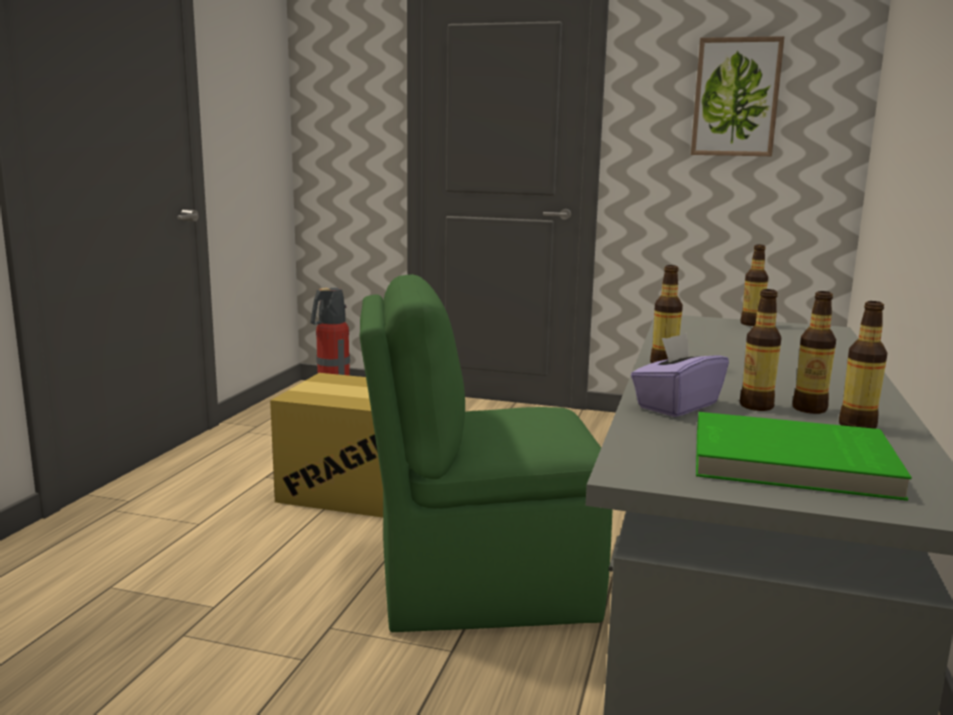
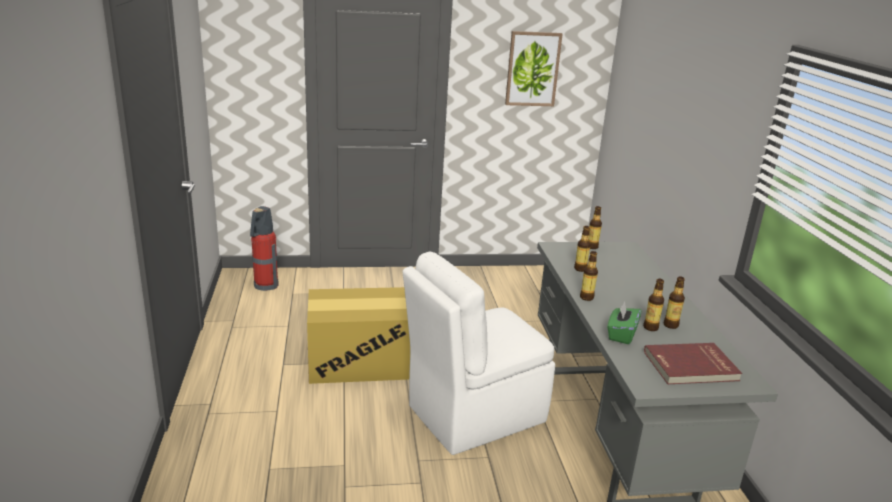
camera: 25 degrees left, 10 degrees up
(480, 586) = (473, 415): green chair -> white chair
(676, 406) = (621, 334): purple tissue box -> green tissue box
(791, 463) = (691, 367): green book -> red book
(857, 426) = (695, 334): bottle -> bottle (580, 269)

